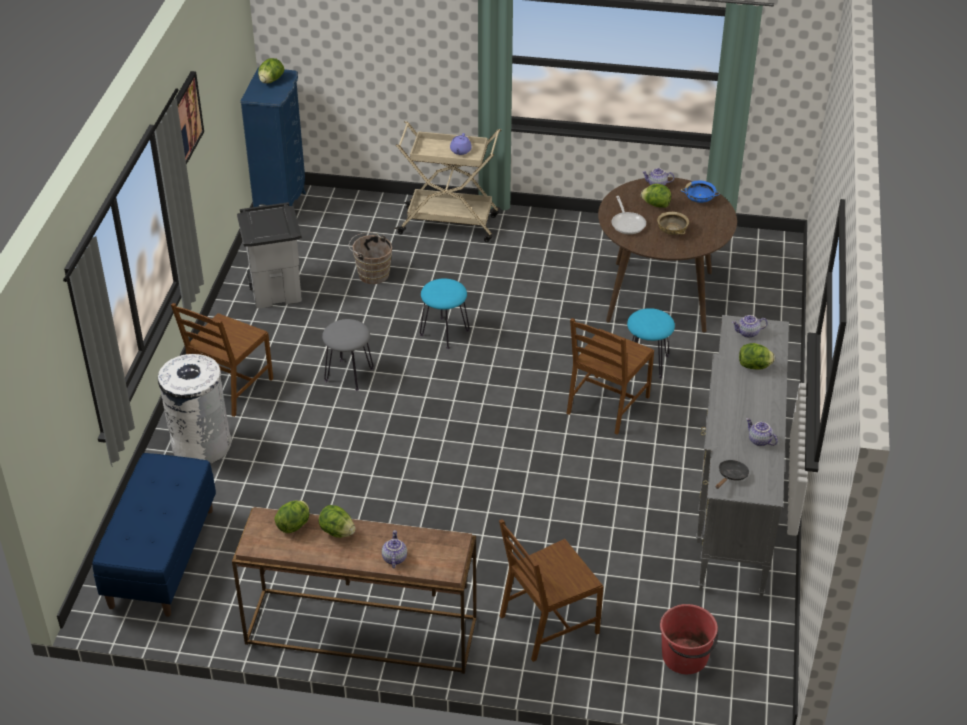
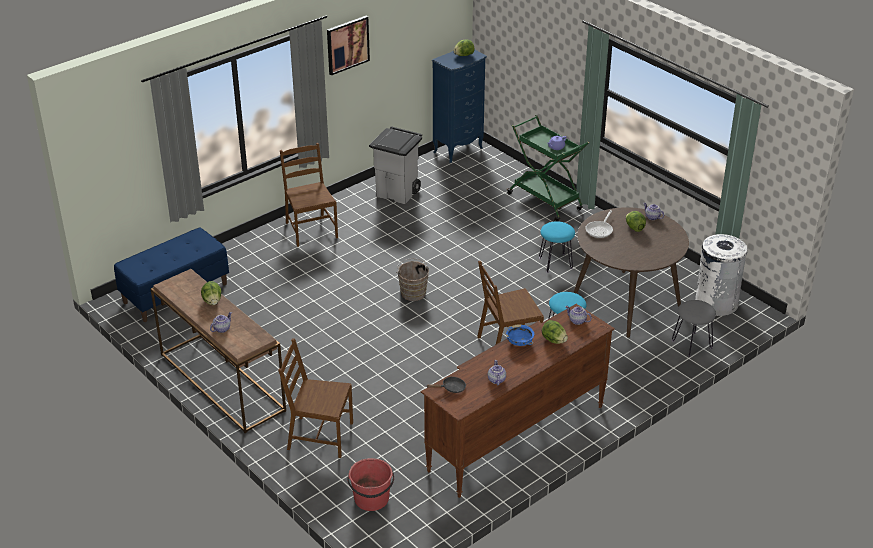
camera: 40 degrees right, 5 degrees down
(201, 444) = (261, 250): white trash can -> white trash can (716, 303)
(229, 388) = (310, 230): brown chair -> brown chair turned 90 degrees clockwise
(294, 525) = (197, 287): lettuce -> none
(349, 374) = (381, 254): grey stool -> grey stool (691, 344)
(371, 273) = (463, 208): brown bucket -> brown bucket (413, 292)
(444, 332) = (464, 258): turquoise stool -> turquoise stool (555, 263)
(449, 225) = (544, 202): beige cart -> green cart
(671, 231) = (623, 247): beige bowl -> none
(699, 199) = (668, 237): blue bowl -> blue bowl (519, 342)
(734, 500) = (515, 437): grey cabinet -> brown cabinet

